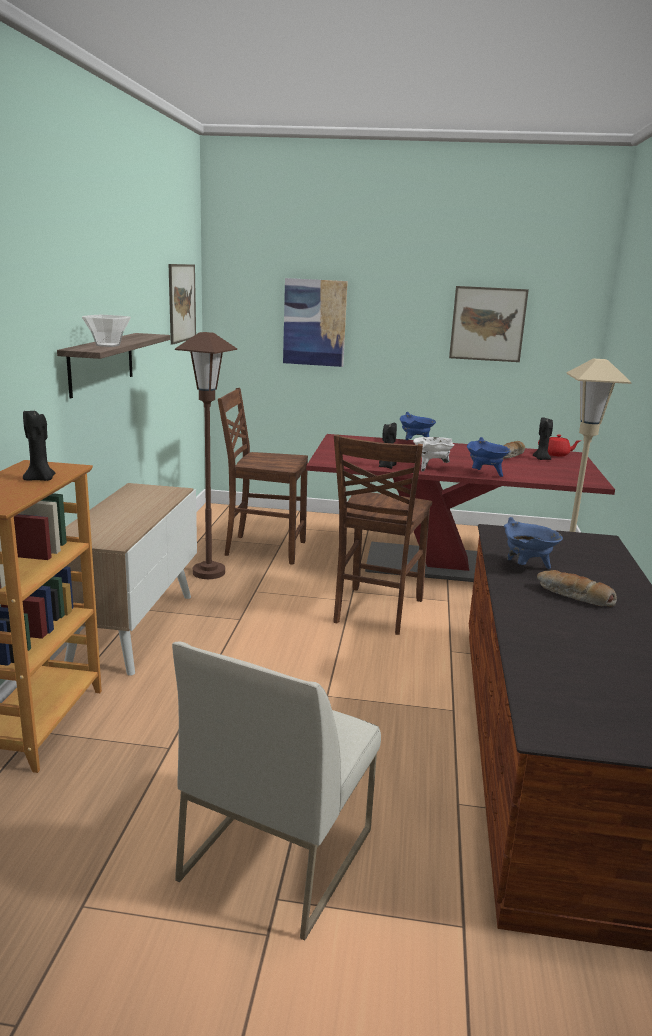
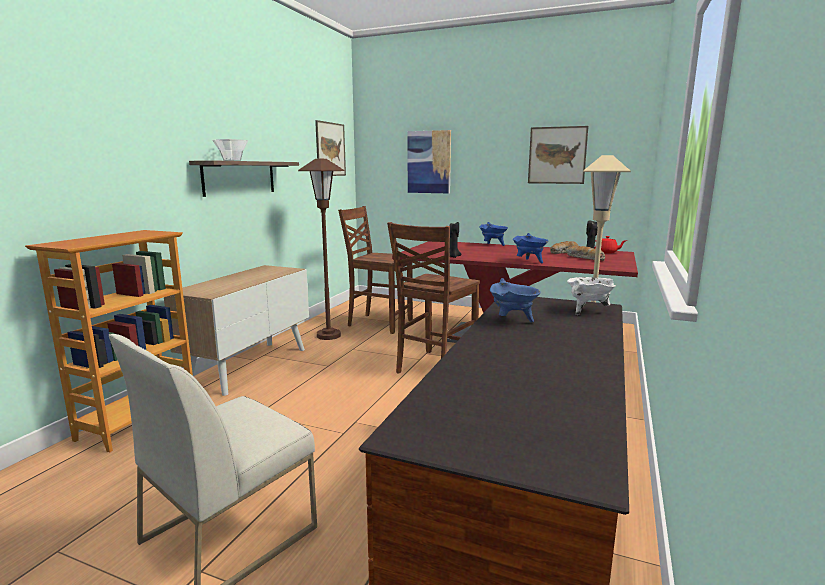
camera: 15 degrees right, 5 degrees down
(41, 479) = (131, 236): black candle -> none
(431, 468) = (488, 258): white cooking pot -> white cooking pot (588, 311)
(574, 596) = (536, 341): bread -> bread (583, 258)

